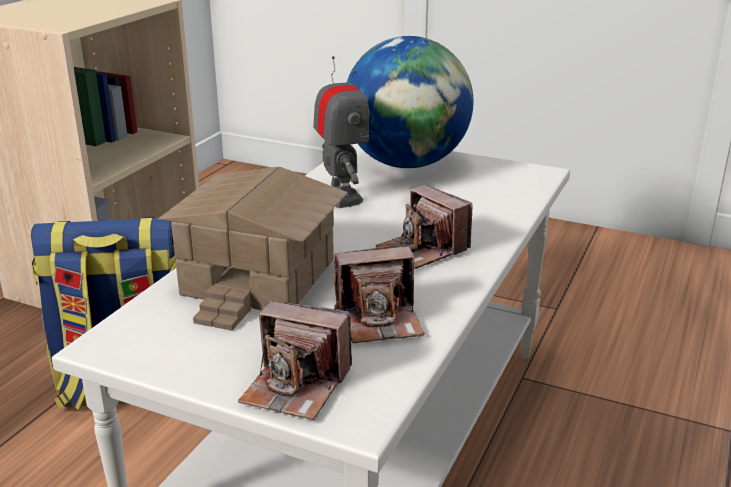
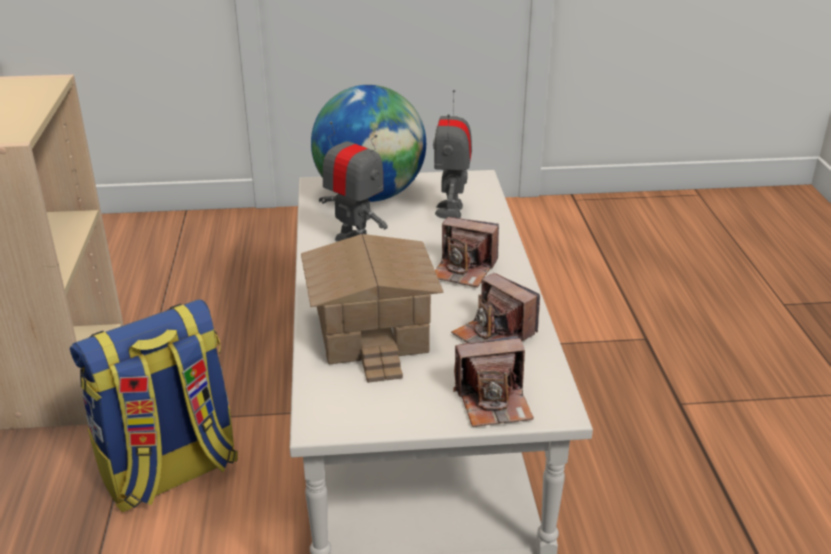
camera: 30 degrees left, 5 degrees up
(380, 319) = (494, 334): camera -> camera turned 90 degrees clockwise
(475, 194) = (451, 210): none -> toy robot

